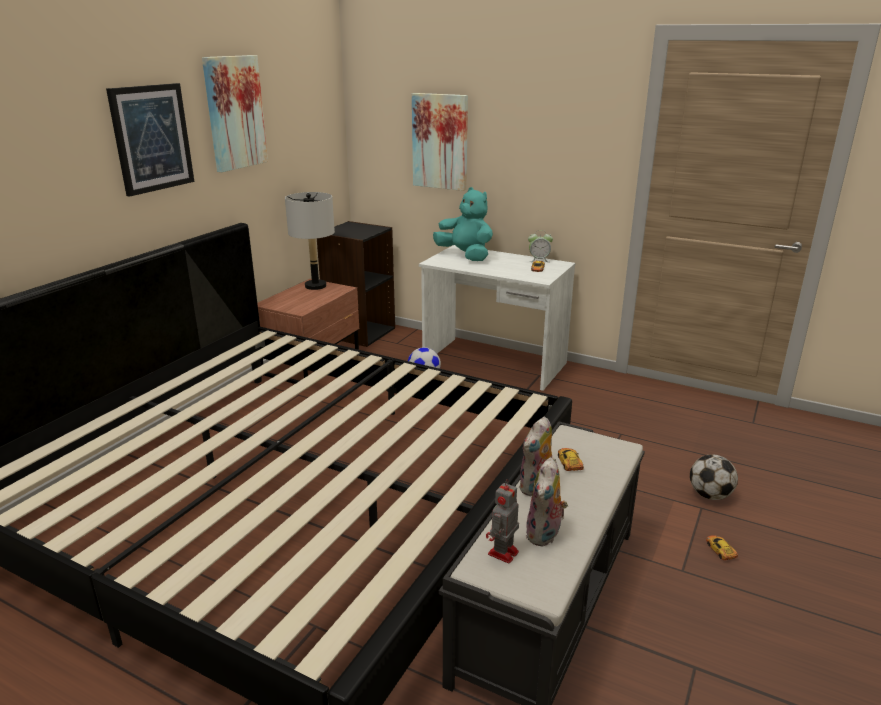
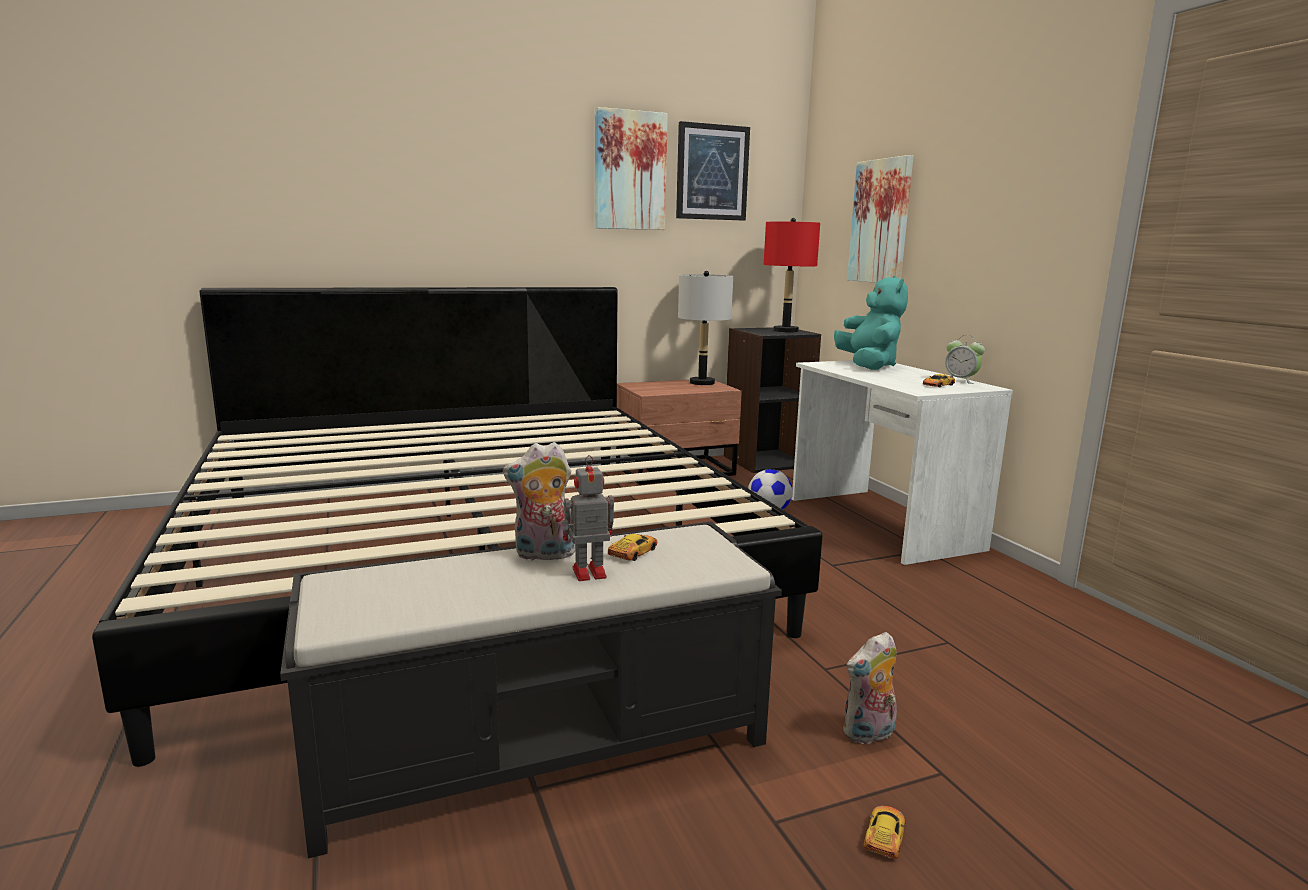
camera: 40 degrees right, 10 degrees down
(152, 138) = (518, 179): picture -> picture (712, 172)
(363, 228) = (786, 331): none -> red table lamp
(502, 554) = (379, 582): toy robot -> toy robot (587, 573)
(545, 535) = (453, 588): plush toy -> plush toy (869, 734)
(709, 495) = (985, 766): football -> none

